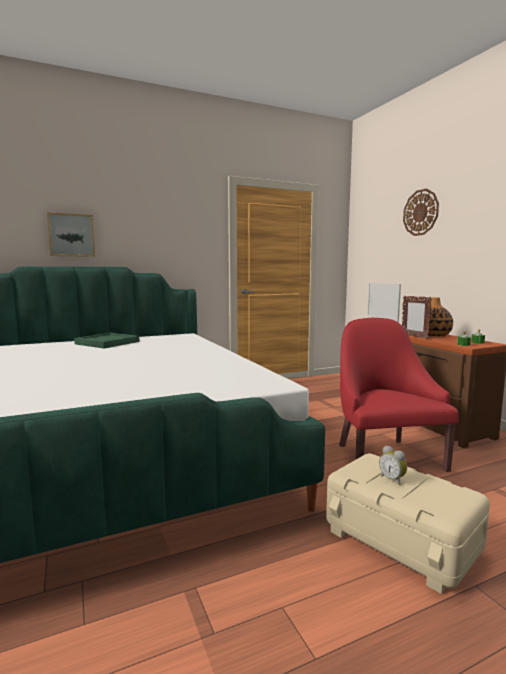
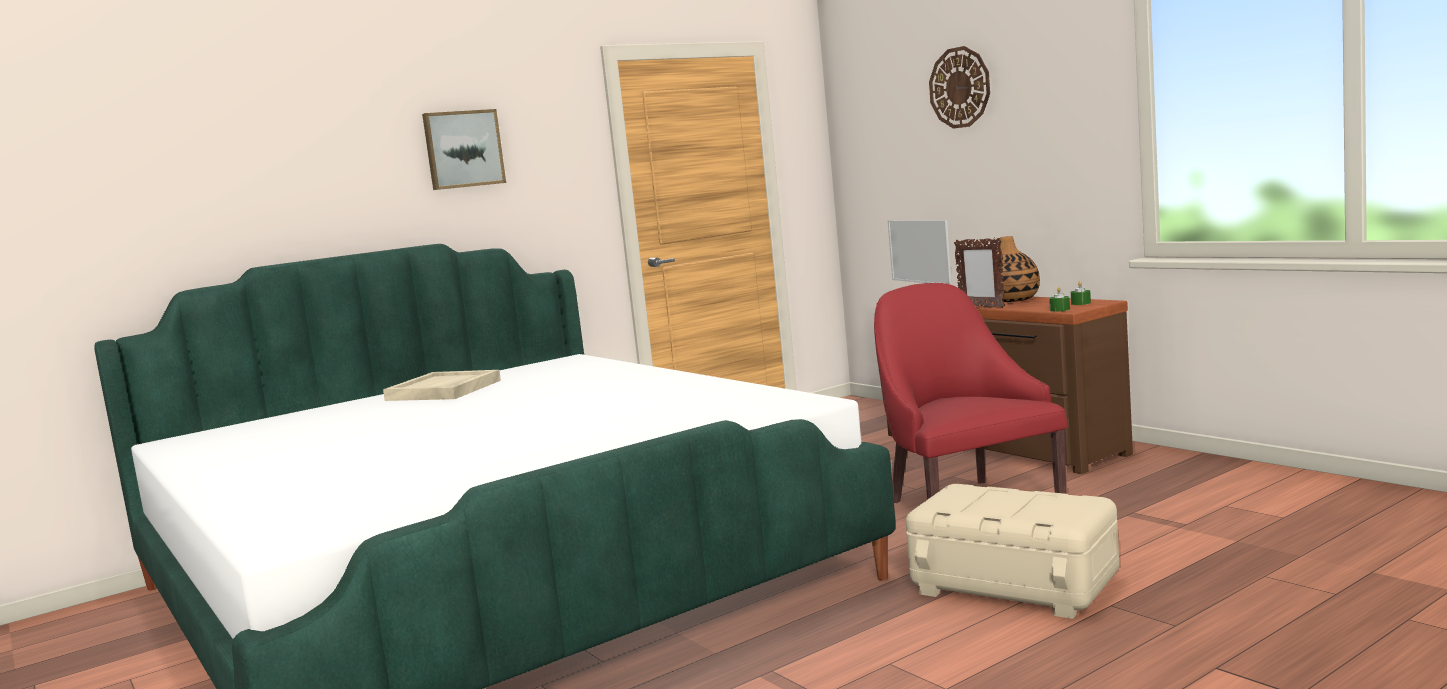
camera: 10 degrees left, 0 degrees up
(71, 235) = (334, 196): picture -> picture (463, 149)
(107, 343) = (444, 390): green tray -> beige tray
(393, 479) = (993, 503): alarm clock -> none

